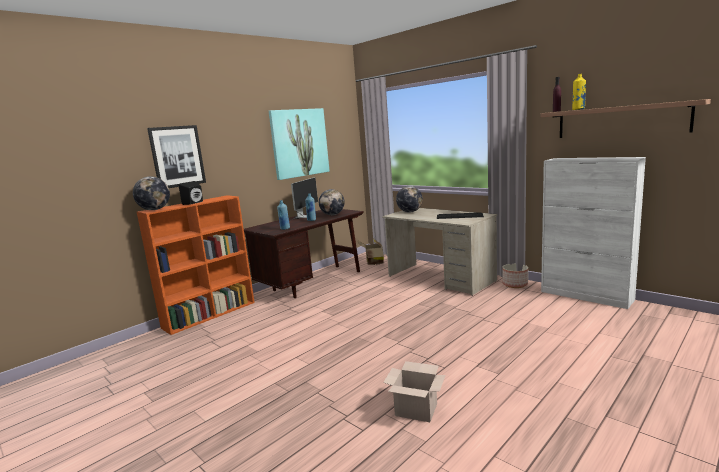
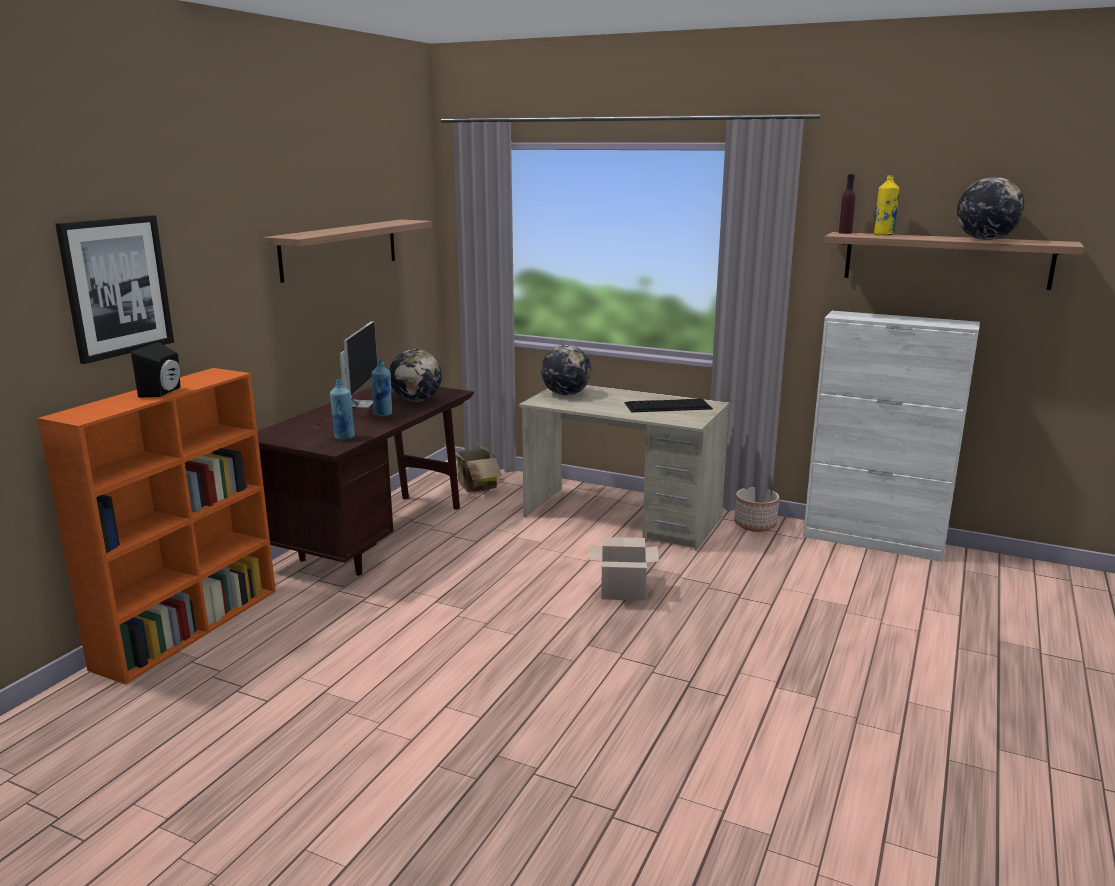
camera: 20 degrees left, 5 degrees up
(154, 210) = (84, 413): globe -> globe (985, 240)
(299, 143) = (340, 249): picture -> shelf
(417, 409) = (726, 780): cardboard box -> cardboard box (624, 590)

